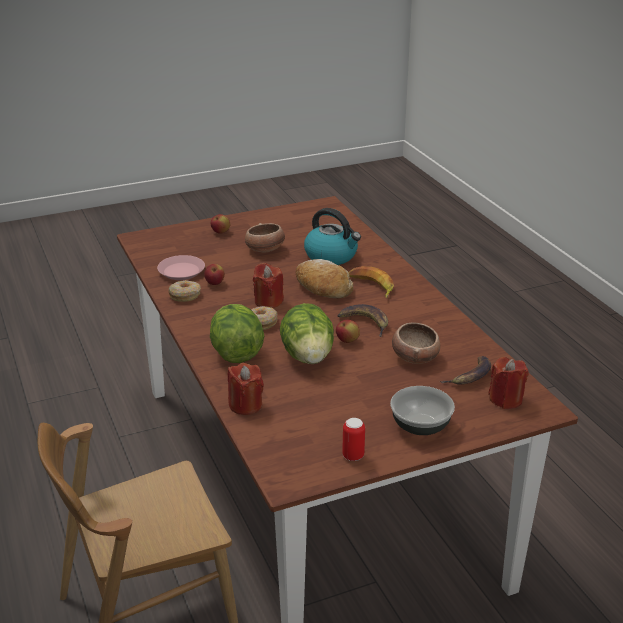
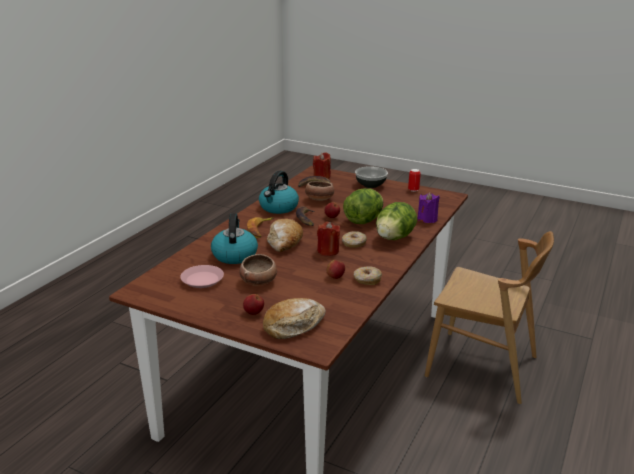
camera: 130 degrees left, 5 degrees down
(178, 239) = (294, 325): none -> bread
(181, 271) = (340, 297): pink plate -> pink plate (202, 280)
(245, 405) = (427, 219): red candle -> purple candle
(422, 319) = (278, 208): none -> kettle

